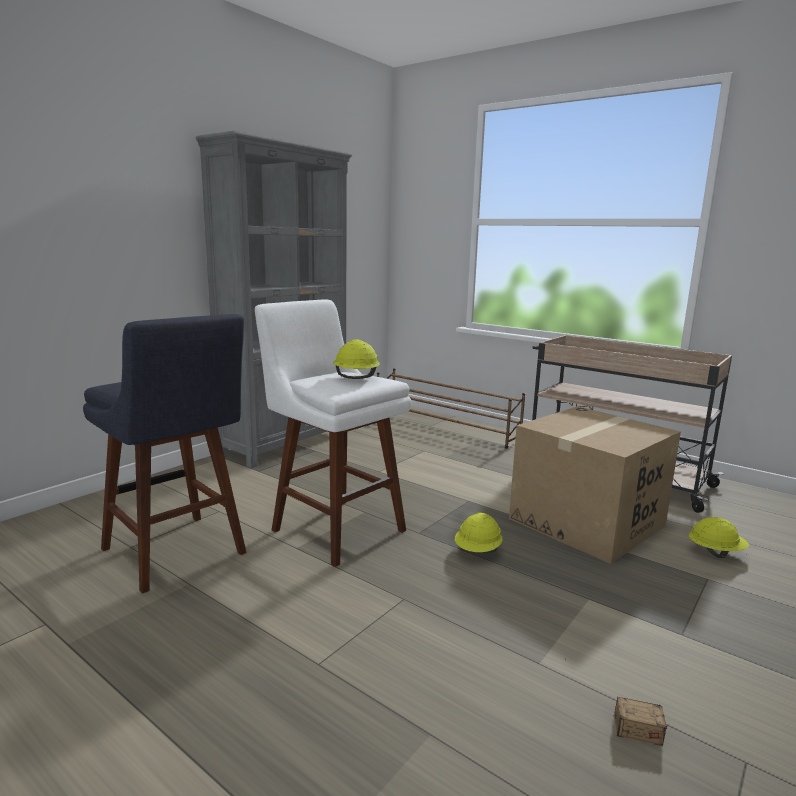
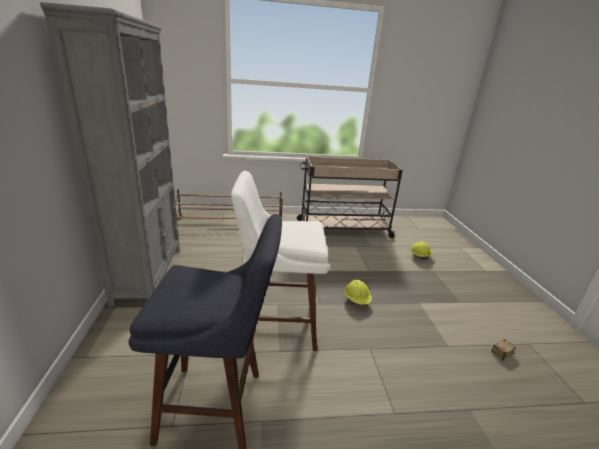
camera: 45 degrees left, 10 degrees up
(355, 377) = (297, 227): yellow hard hat -> none
(587, 522) = (368, 261): cardboard box -> none

